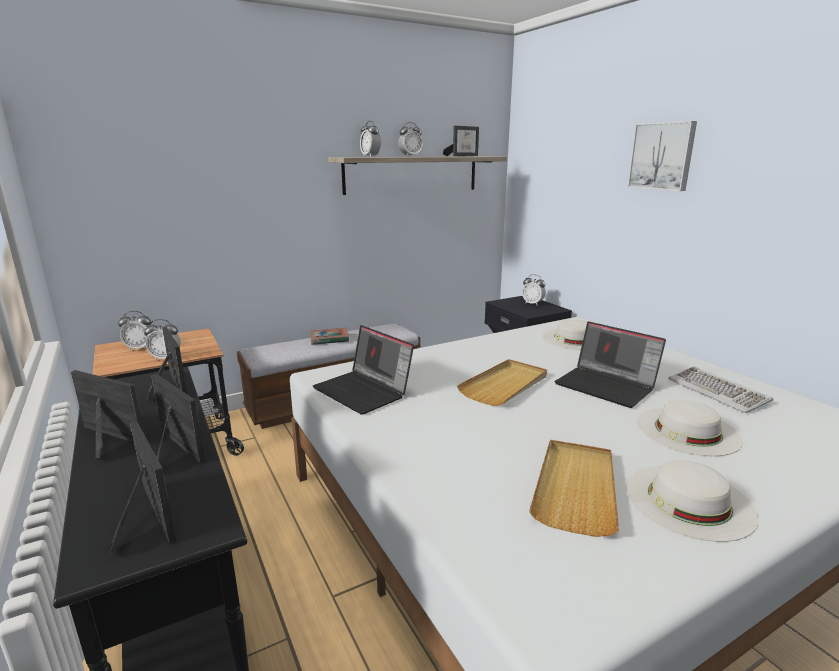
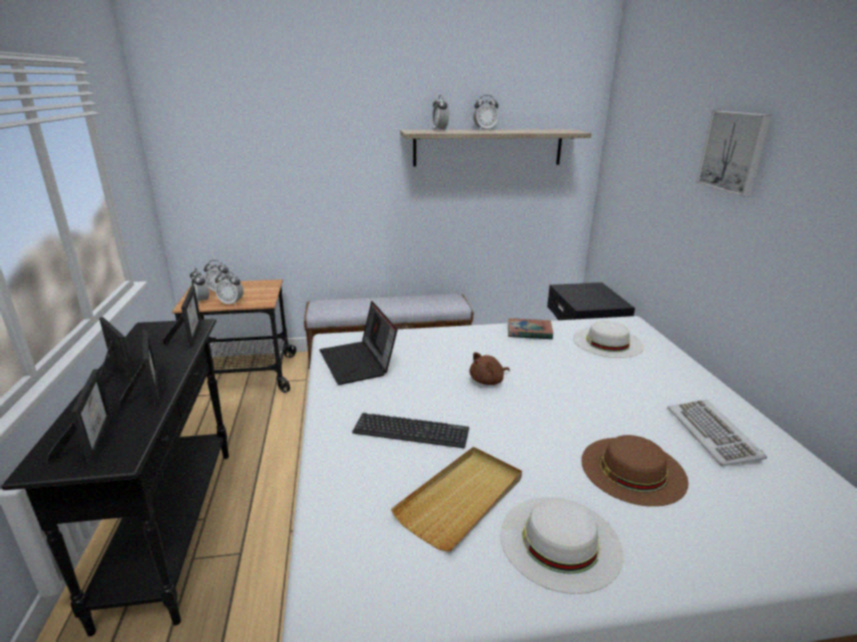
camera: 20 degrees right, 5 degrees up
(329, 339) = (386, 302): book -> book (529, 332)
(463, 156) = (544, 130): picture frame -> none
(473, 441) = (411, 431): none -> keyboard
(505, 385) = (488, 381): beige tray -> brown plush toy
(532, 303) = (597, 294): alarm clock -> alarm clock (202, 301)
(607, 386) = (592, 402): laptop -> none
(688, 430) = (633, 470): white hat -> brown hat

